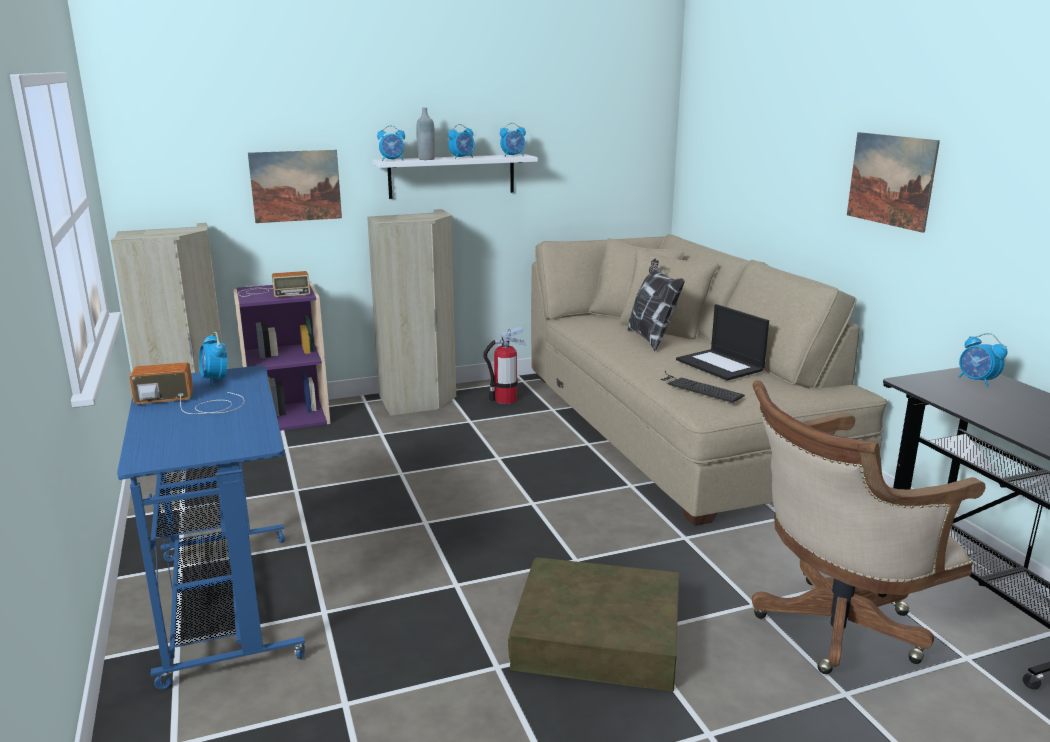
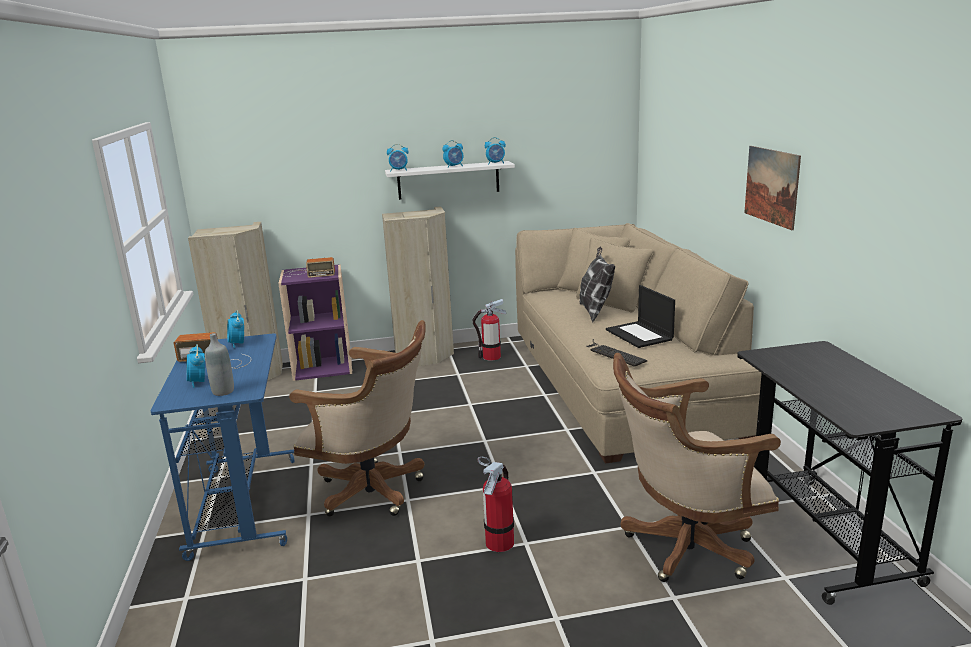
camera: 10 degrees right, 0 degrees up
(296, 186) = (327, 192): picture -> none
(408, 576) = (375, 492): none -> office chair
(426, 159) = (425, 168): grey bottle -> grey bottle (223, 391)
(598, 635) = (499, 542): brown storage box -> fire extinguisher
(977, 381) = (815, 355): alarm clock -> alarm clock (198, 382)

